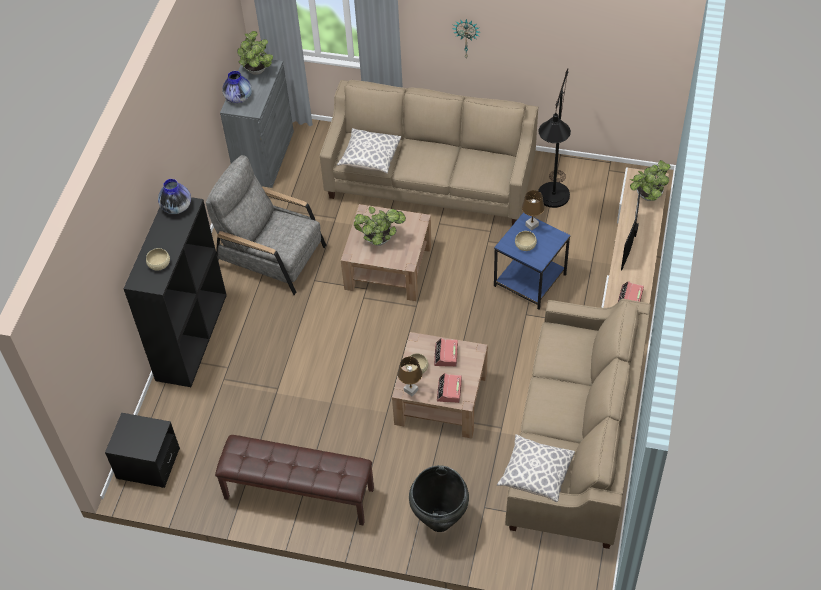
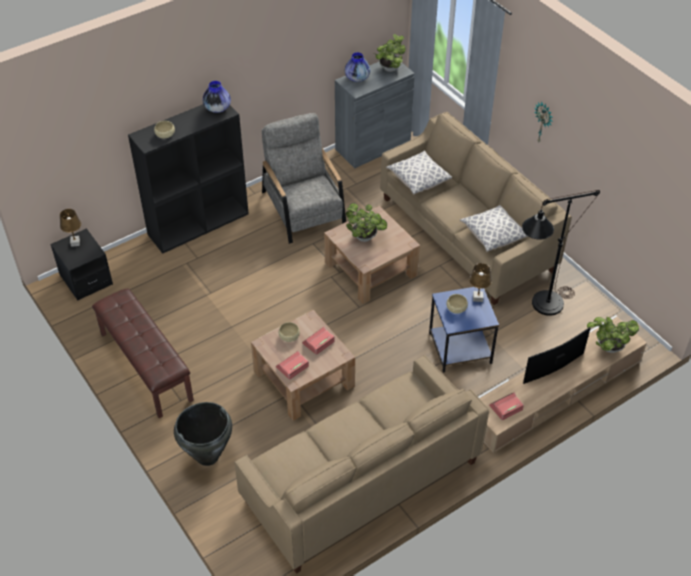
camera: 40 degrees right, 5 degrees down
(411, 390) = (268, 347): brown table lamp -> brown table lamp (75, 243)
(535, 474) = (276, 465): pillow -> pillow (492, 235)

